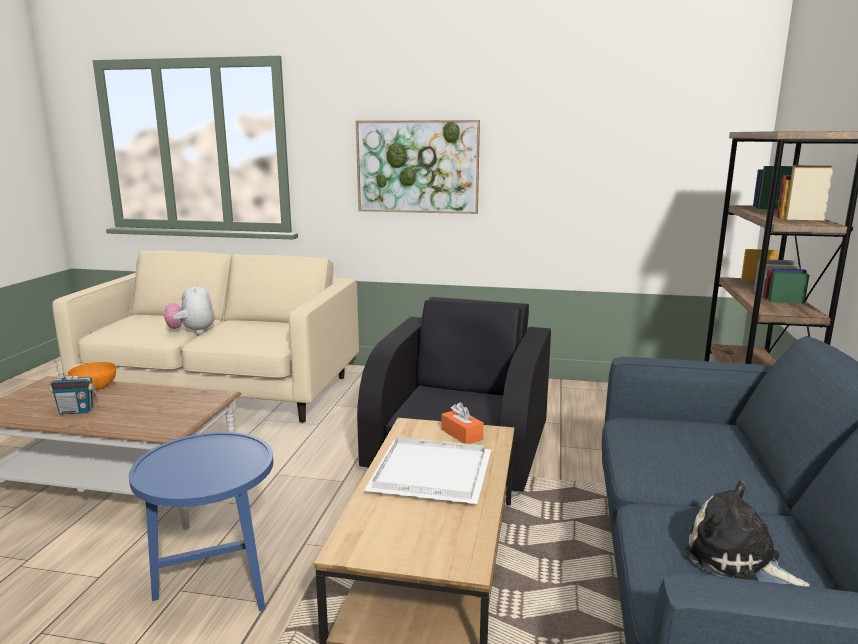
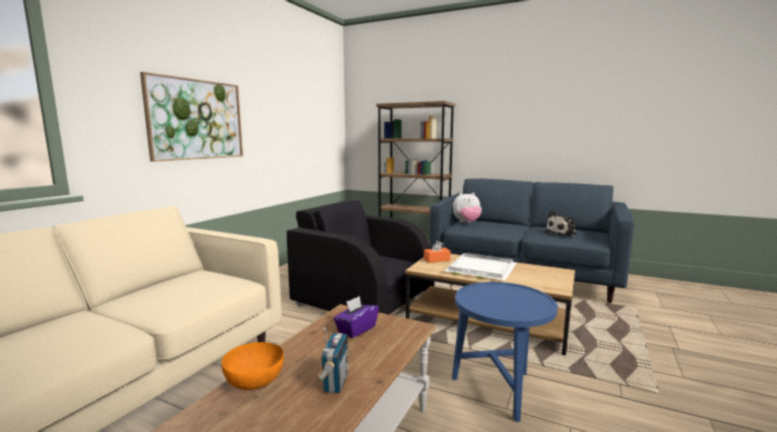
camera: 75 degrees left, 5 degrees down
(171, 406) = (356, 329): none -> purple tissue box
(192, 332) = (116, 323): plush toy -> plush toy (467, 223)

